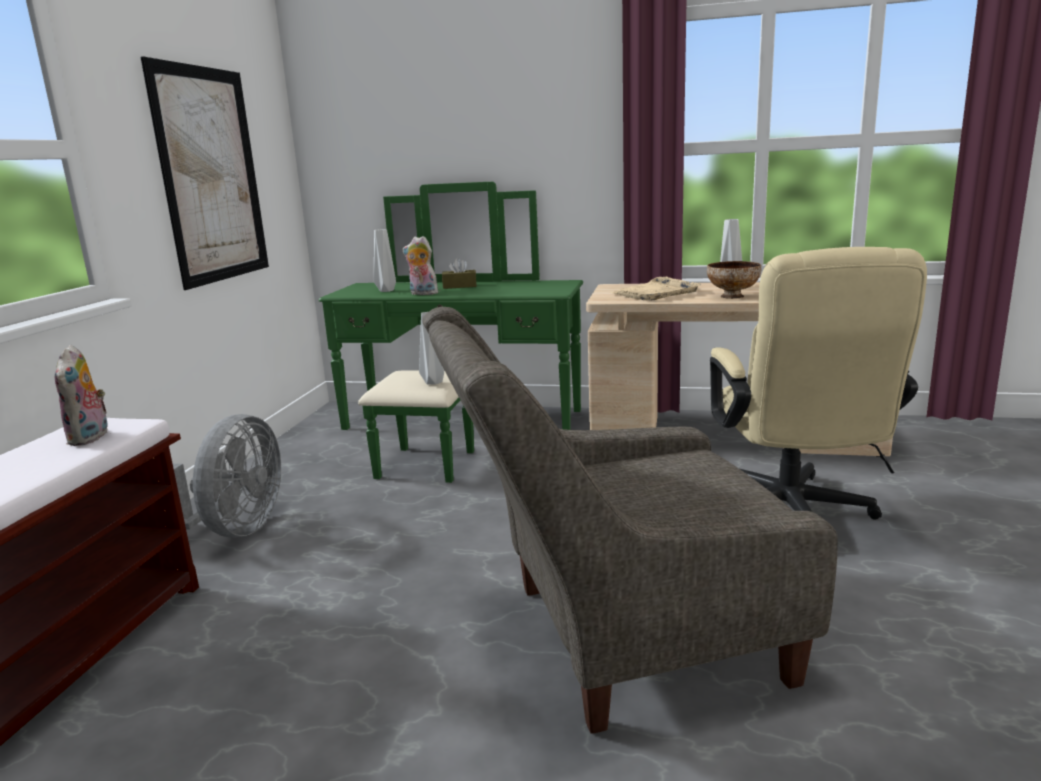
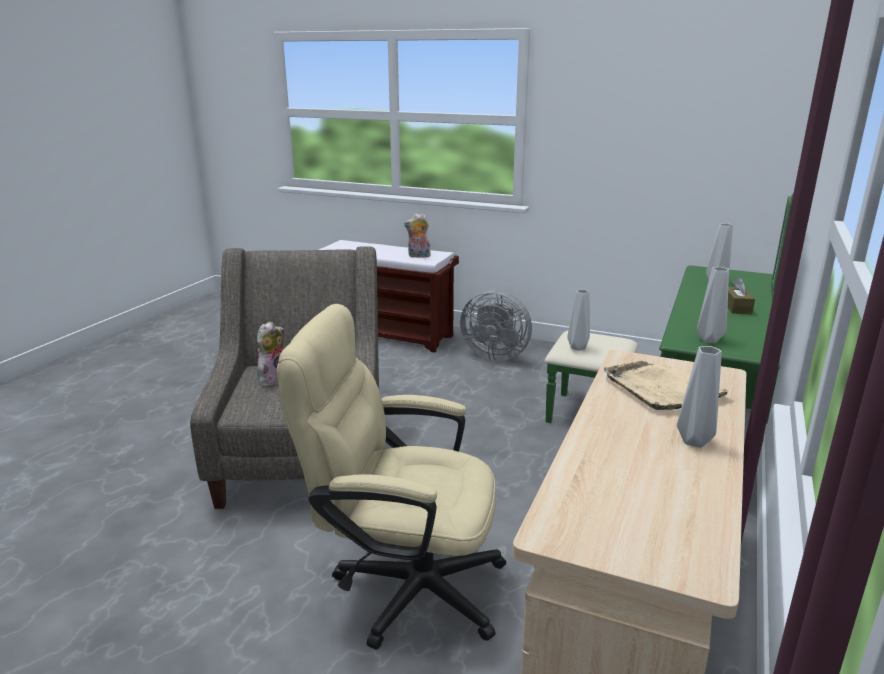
camera: 100 degrees right, 5 degrees up
(212, 175) = (649, 145): picture -> none
(422, 294) = (693, 293): plush toy -> plush toy (272, 379)
(545, 288) = (709, 339): none -> grey vase
(733, 296) = (614, 426): bowl -> none

